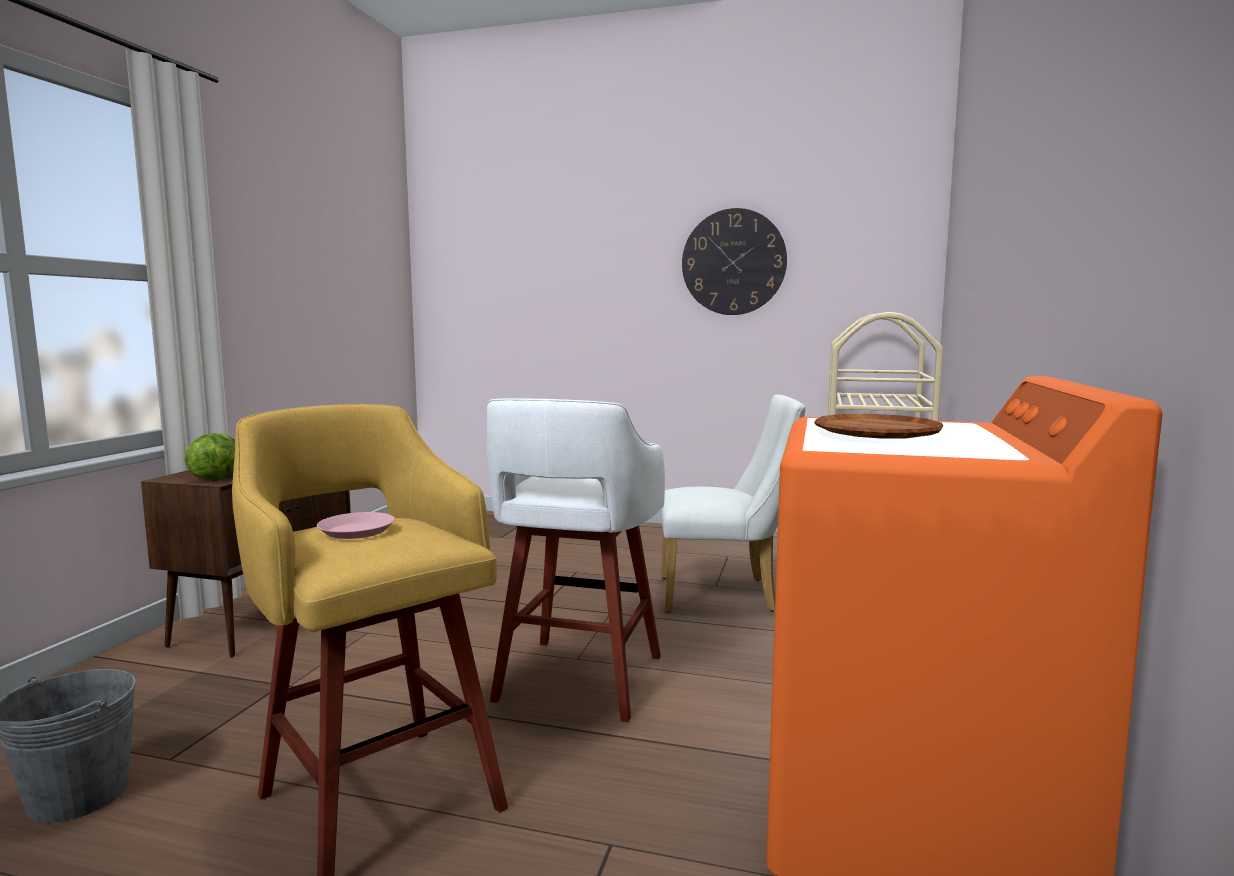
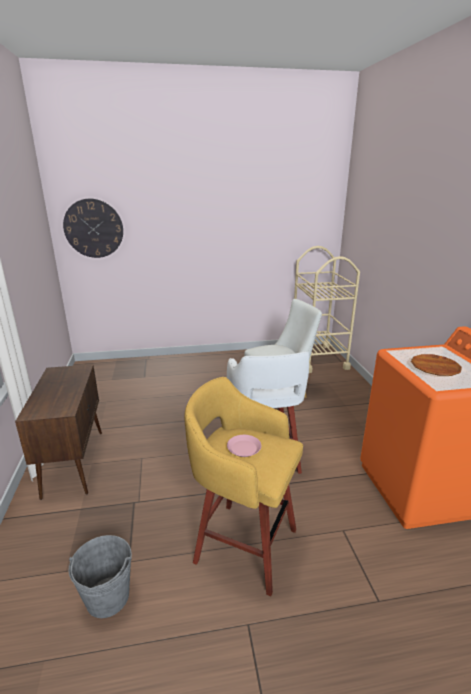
camera: 25 degrees left, 15 degrees up
(216, 478) = (59, 408): lettuce -> none
(733, 262) = (248, 219): wall clock -> wall clock (93, 228)

